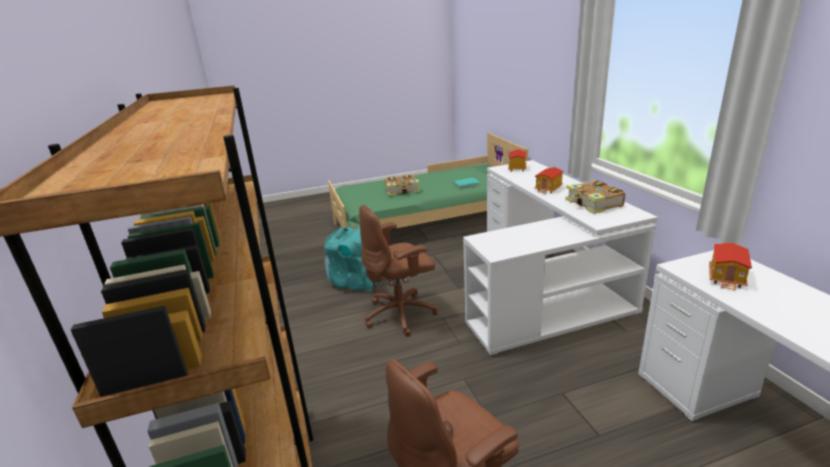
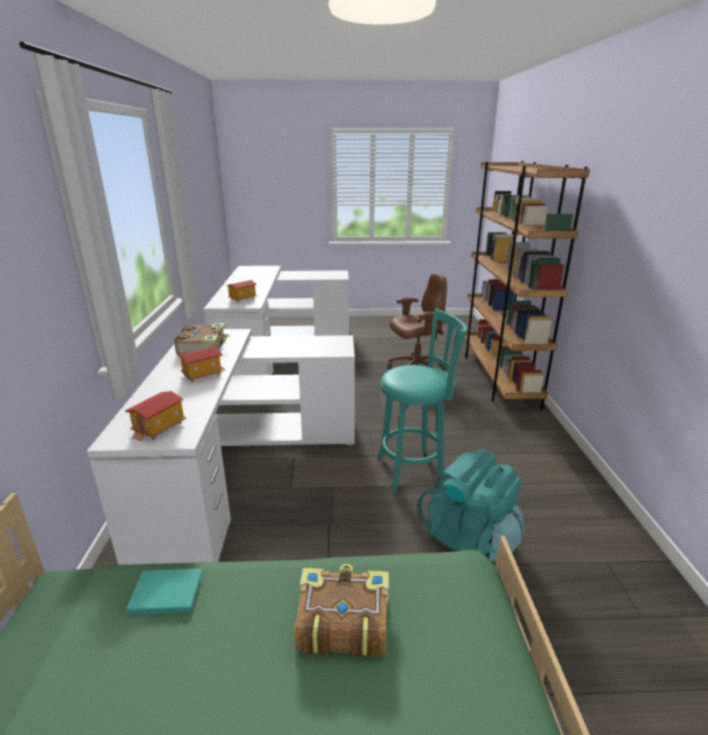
camera: 165 degrees left, 0 degrees up
(401, 314) = (414, 470): brown office chair -> turquoise stool

